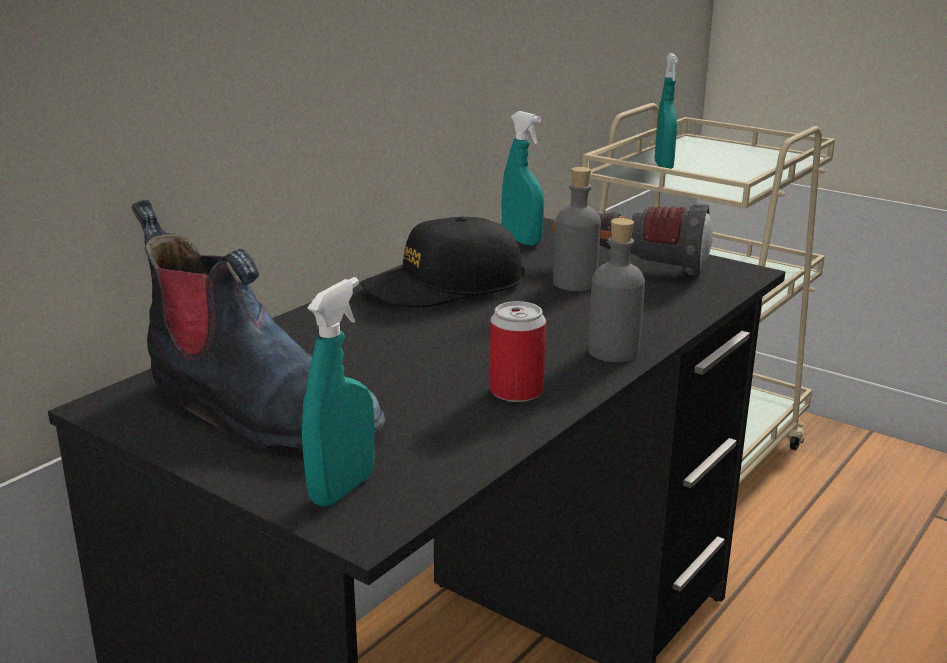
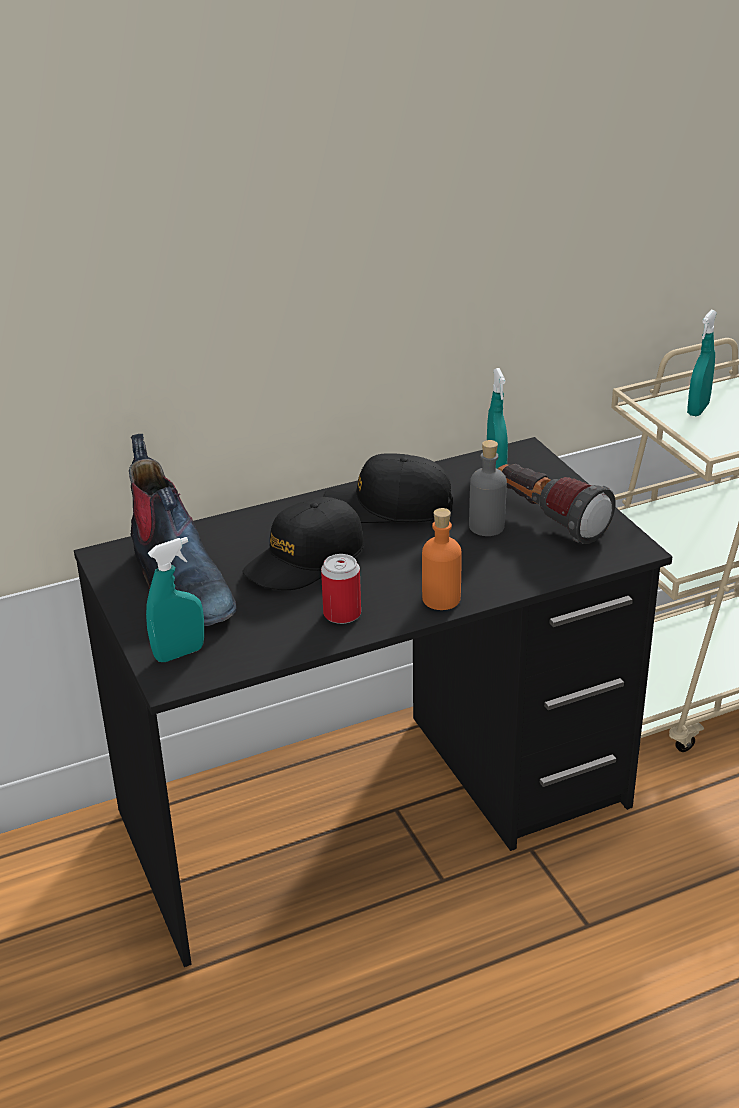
camera: 30 degrees right, 10 degrees up
(403, 351) = (305, 560): none -> black cap
(613, 351) = (441, 599): grey bottle -> orange bottle

